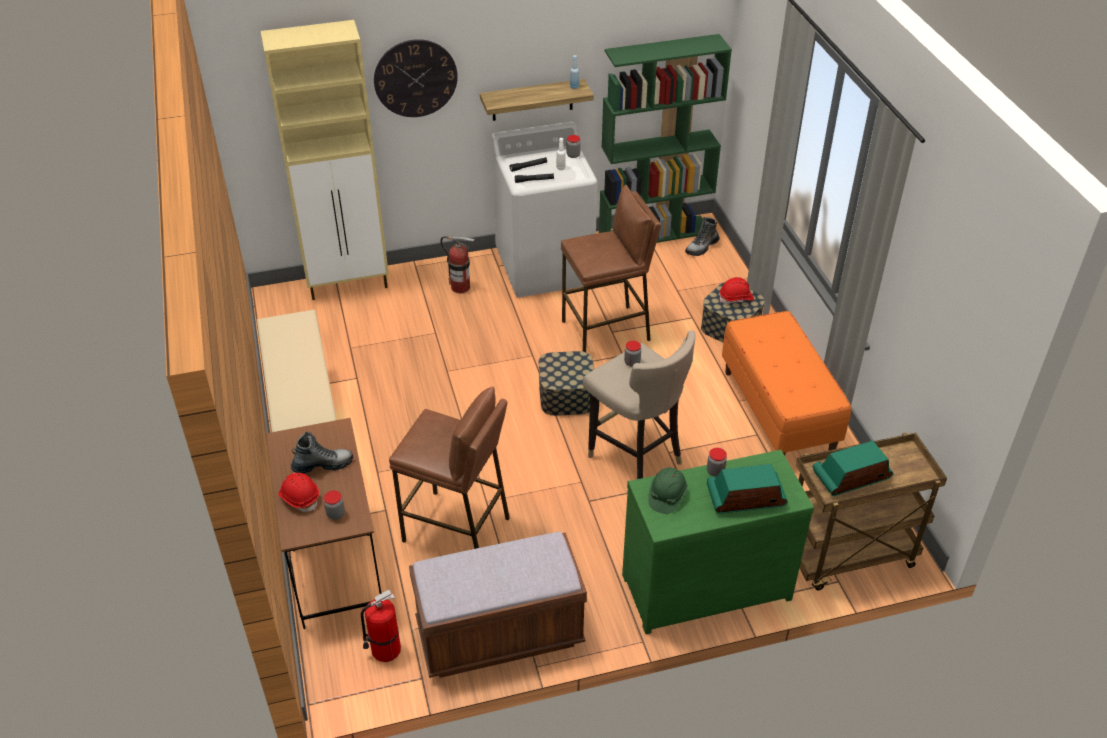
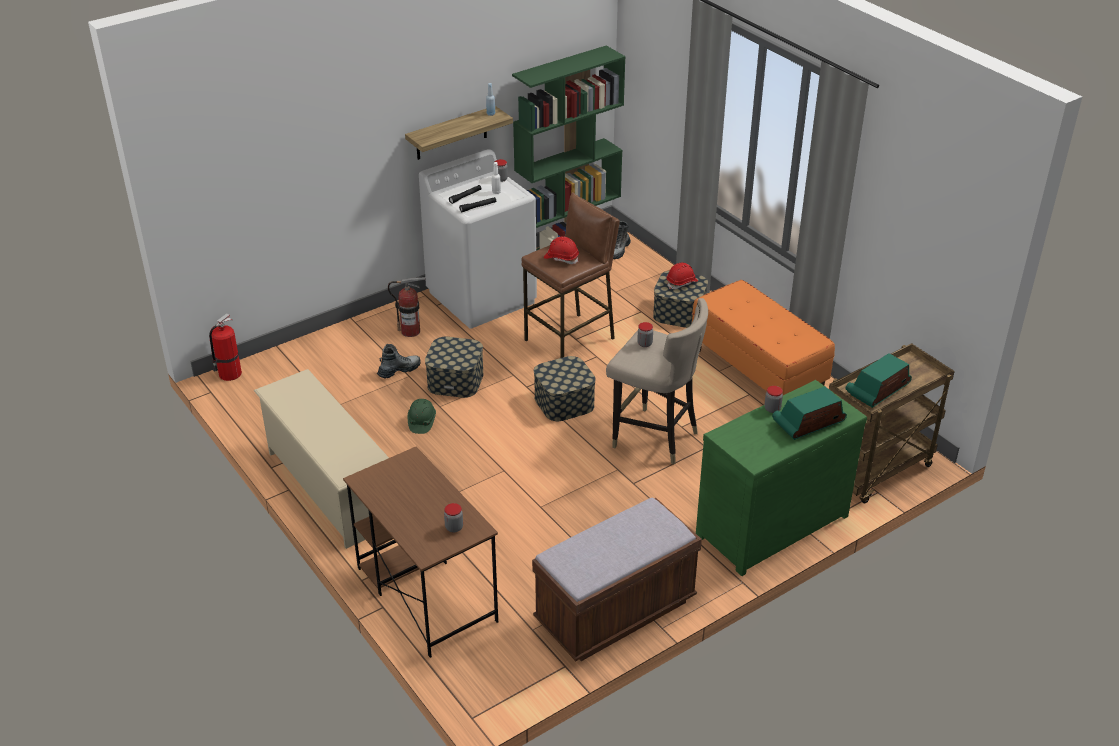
camera: 20 degrees left, 5 degrees down
(299, 497) = (411, 523): red hard hat -> red hard hat (561, 258)
(323, 465) = (415, 491): boot -> boot (399, 370)
(349, 284) = (297, 351): beige cabinet -> none
(384, 650) = (517, 653): fire extinguisher -> fire extinguisher (229, 374)
(415, 78) = (347, 128): wall clock -> none
(456, 529) = (526, 537): brown stool -> none
(475, 347) = (455, 380): none -> storage box
(666, 496) = (743, 437): green hard hat -> green hard hat (421, 422)

